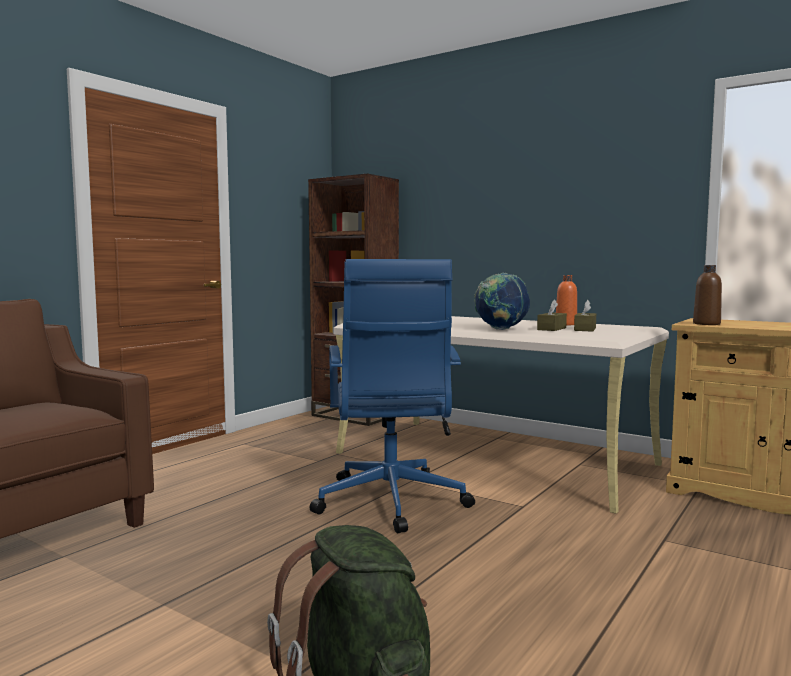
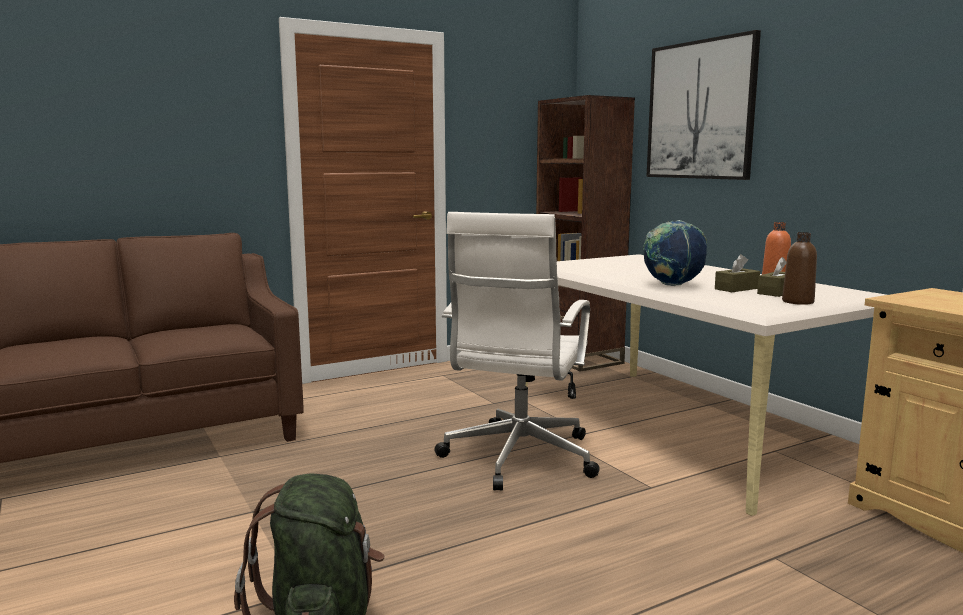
camera: 25 degrees right, 5 degrees up
(390, 503) = (518, 459): blue office chair -> white office chair
(464, 190) = (700, 110): none -> picture
(706, 324) = (916, 301): brown bottle -> brown bottle (797, 302)

